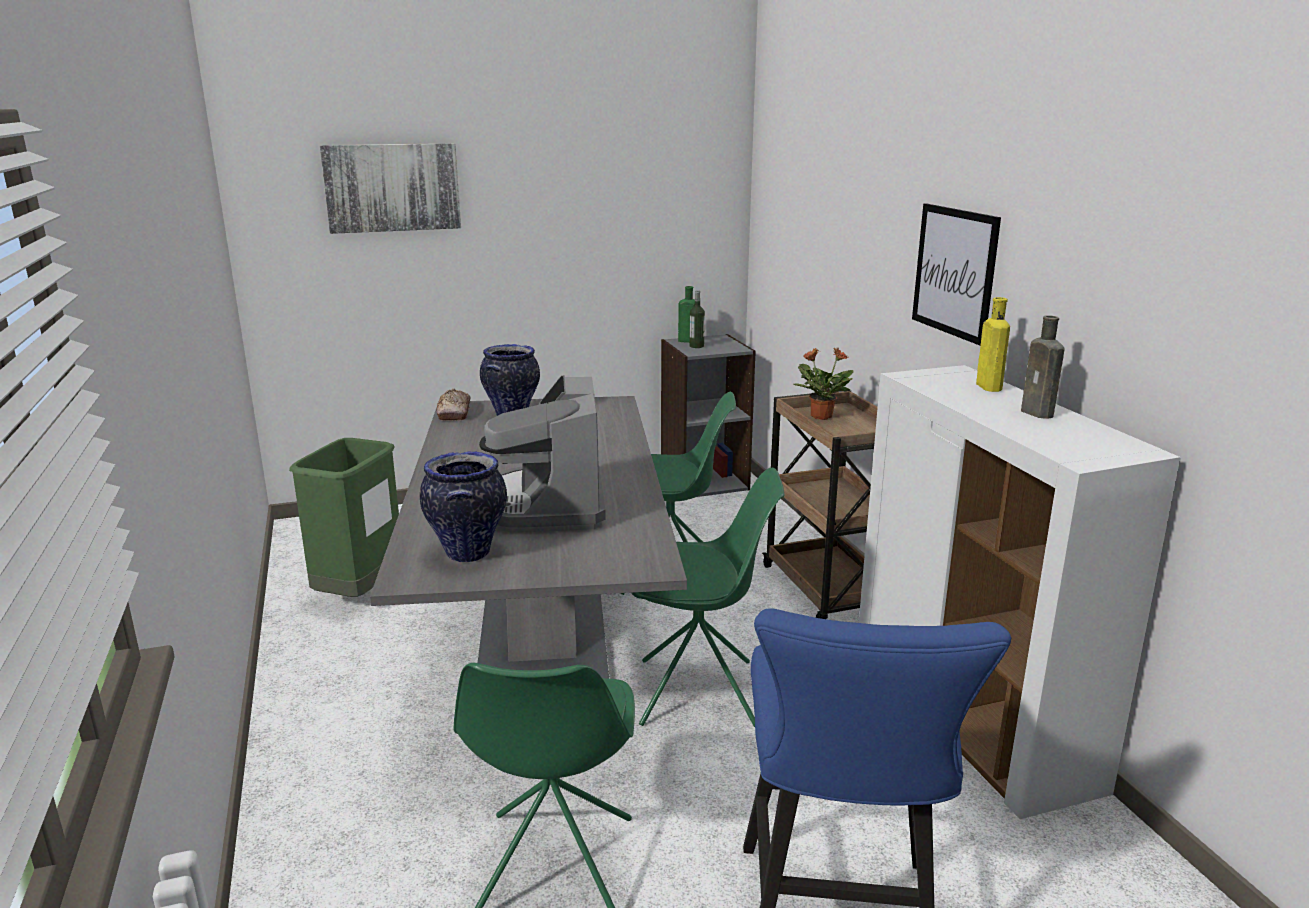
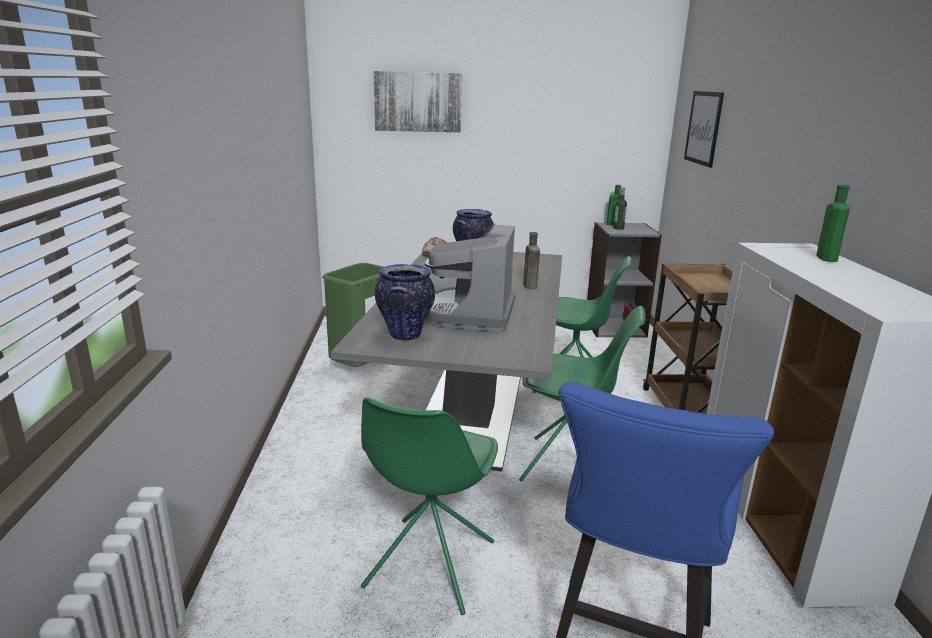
camera: 15 degrees right, 0 degrees up
(820, 416) = (695, 280): potted plant -> none
(954, 272) = (813, 169): picture -> picture (703, 128)
(987, 386) = (825, 258): yellow bottle -> green bottle
(1039, 413) = (863, 279): brown bottle -> brown bottle (530, 286)

